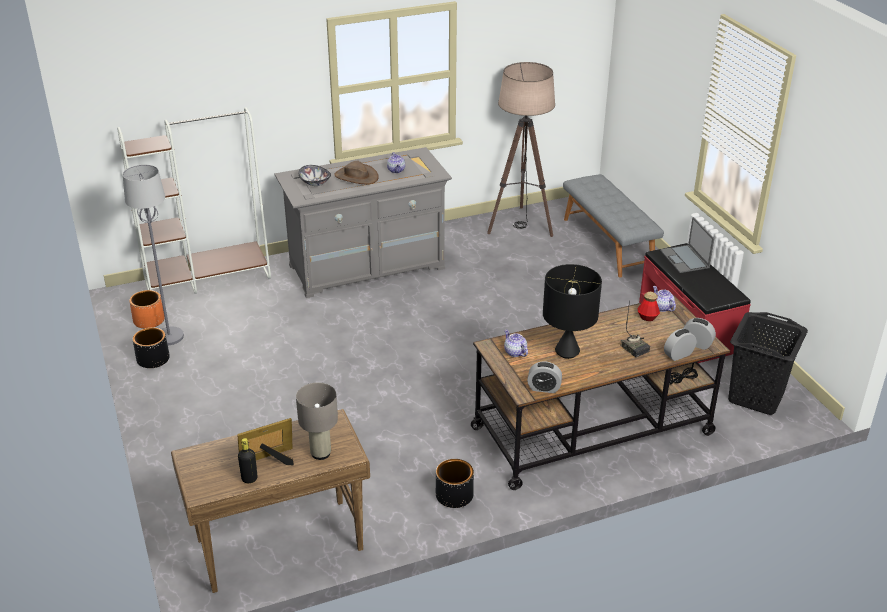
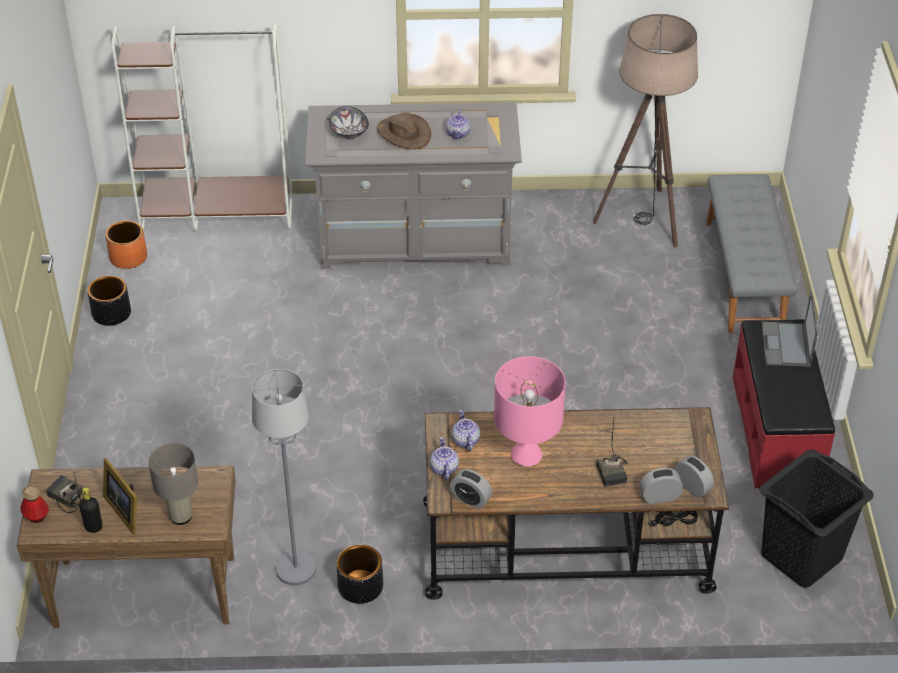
camera: 20 degrees right, 10 degrees up
(169, 337) = (141, 286): grey floor lamp -> grey floor lamp (295, 569)
(213, 463) = (66, 497): none -> radio
(270, 460) = (125, 510): picture frame -> picture frame turned 120 degrees counterclockwise
(567, 352) = (526, 457): black table lamp -> pink table lamp
(647, 317) = (655, 432): bottle -> bottle (36, 516)
(662, 307) = (682, 422): teapot -> teapot (443, 468)

